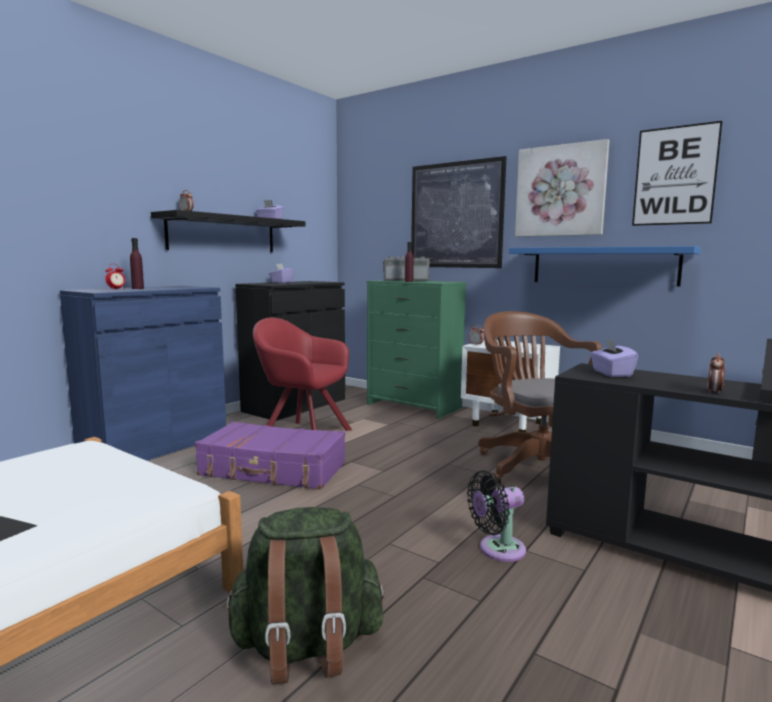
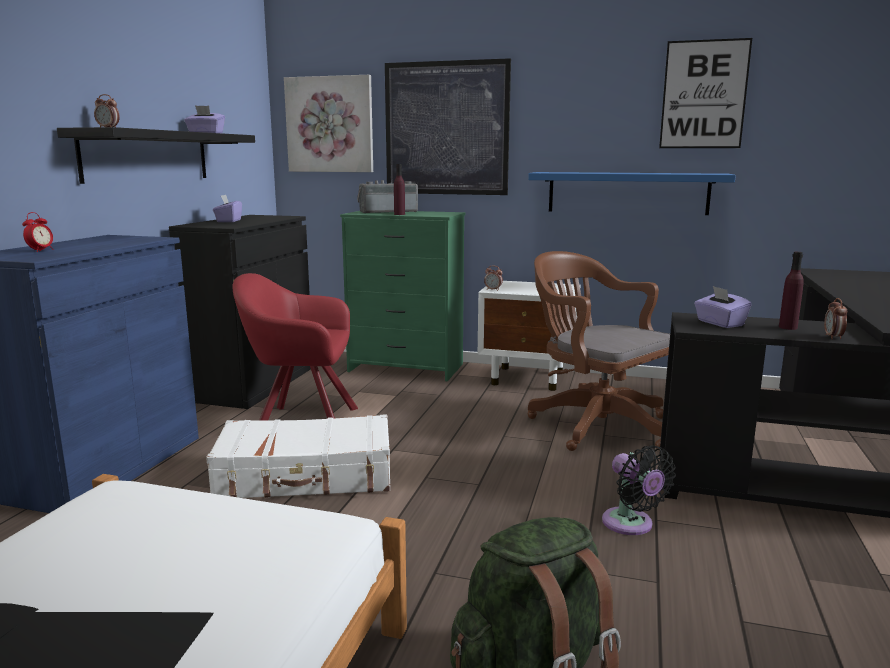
camera: 20 degrees left, 5 degrees up
(138, 288) = (66, 246): purple bottle -> purple bottle (788, 327)
(273, 470) = (306, 476): purple suitcase -> white suitcase
(497, 550) = (630, 525): black fan -> black fan turned 75 degrees counterclockwise
(560, 191) = (578, 105): picture -> picture (330, 125)

